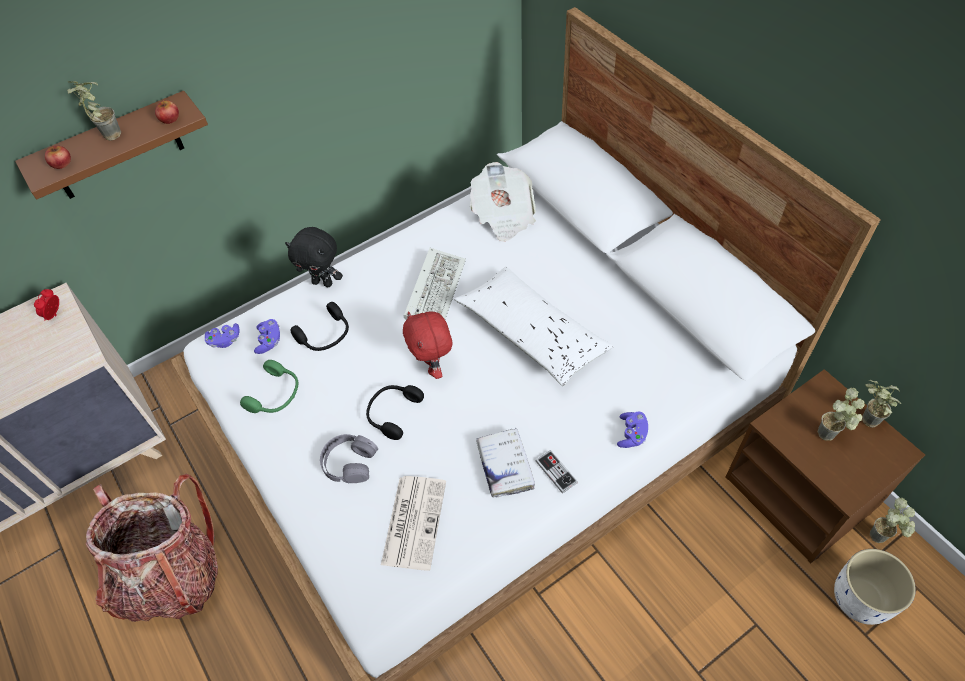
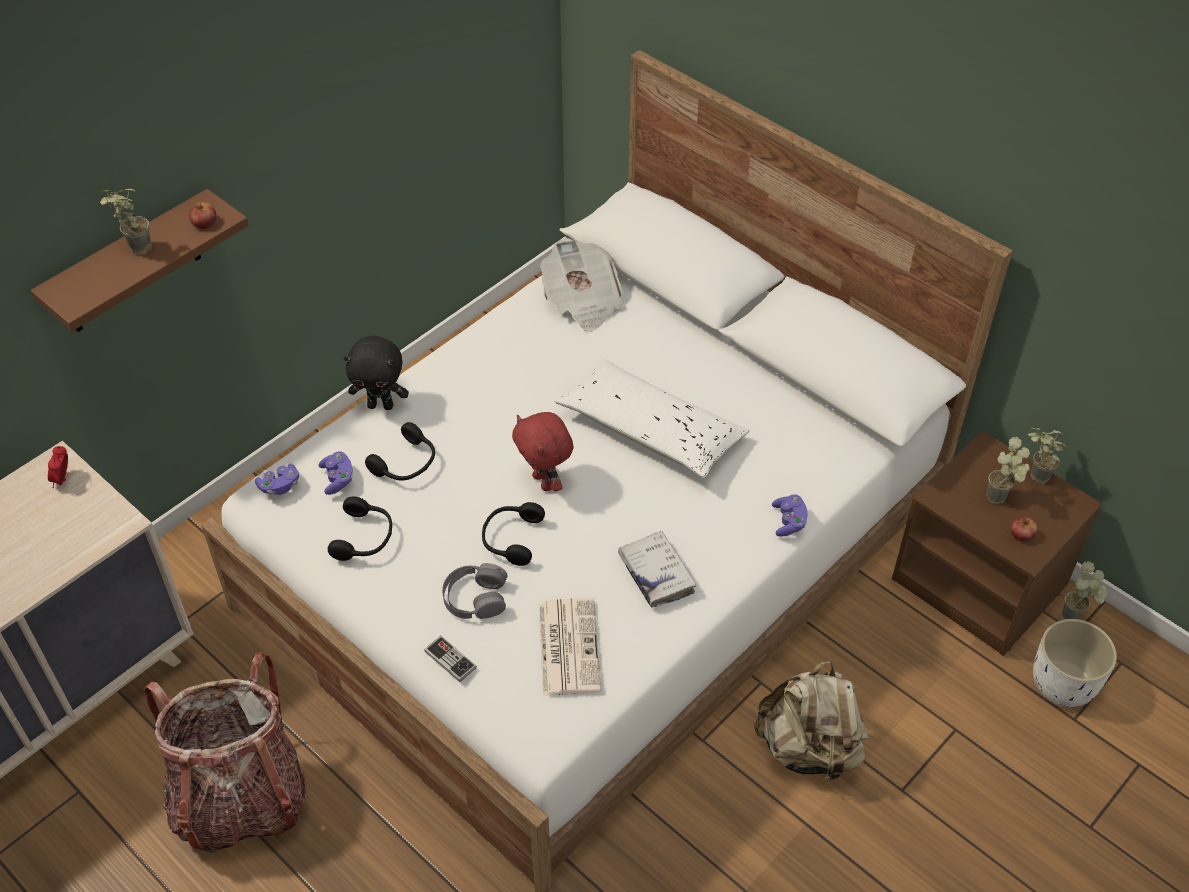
camera: 15 degrees left, 5 degrees down
(61, 163) = (92, 287): apple -> apple (1021, 534)
(276, 395) = (365, 538): green headphones -> black headphones
(435, 288) = (522, 395): keyboard -> none
(556, 472) = (715, 572): game controller -> game controller (450, 659)
(625, 618) = (809, 748): none -> beige backpack

